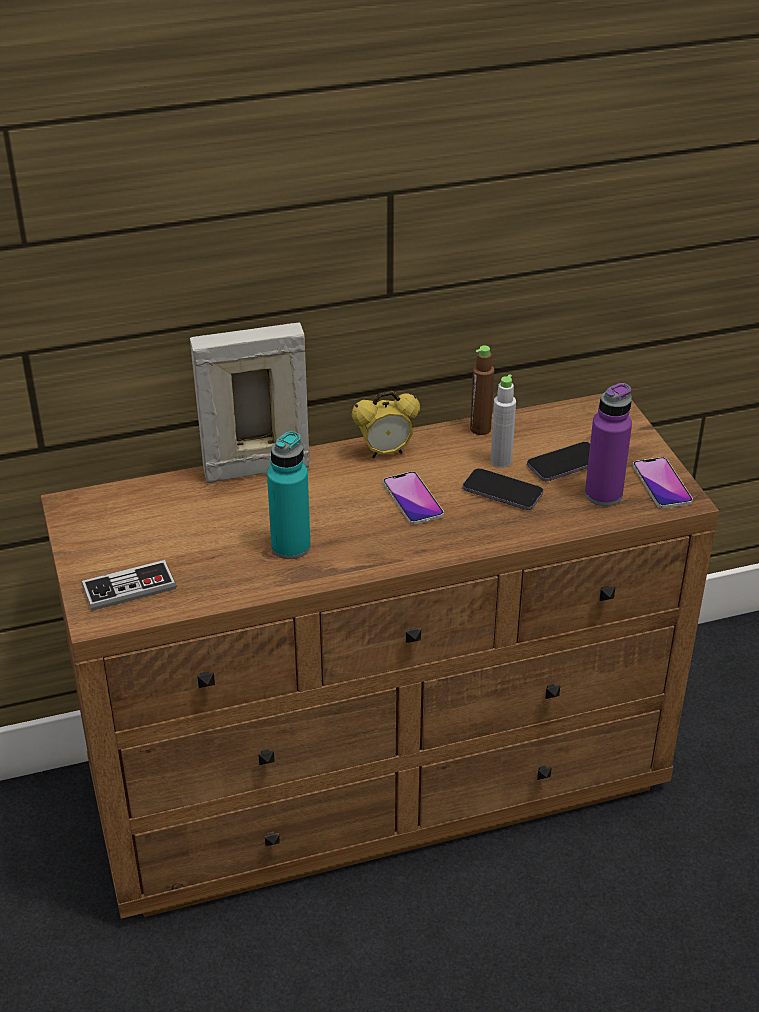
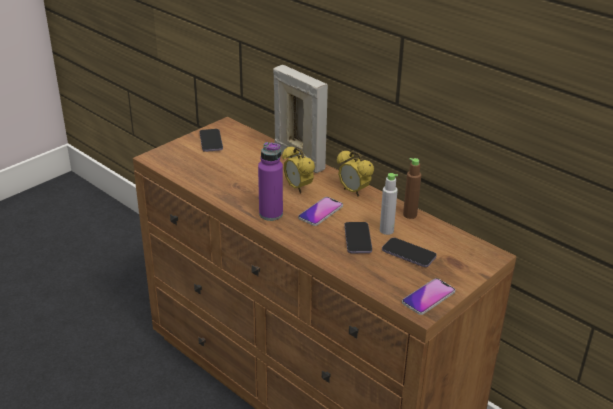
camera: 60 degrees right, 5 degrees down
(110, 538) = (211, 141): none -> phone
(129, 588) = (179, 158): game controller -> none
(290, 547) = (246, 189): turquoise bottle -> none
(332, 498) = (298, 188): none -> alarm clock
(603, 495) = (393, 276): purple bottle -> purple bottle (271, 214)

